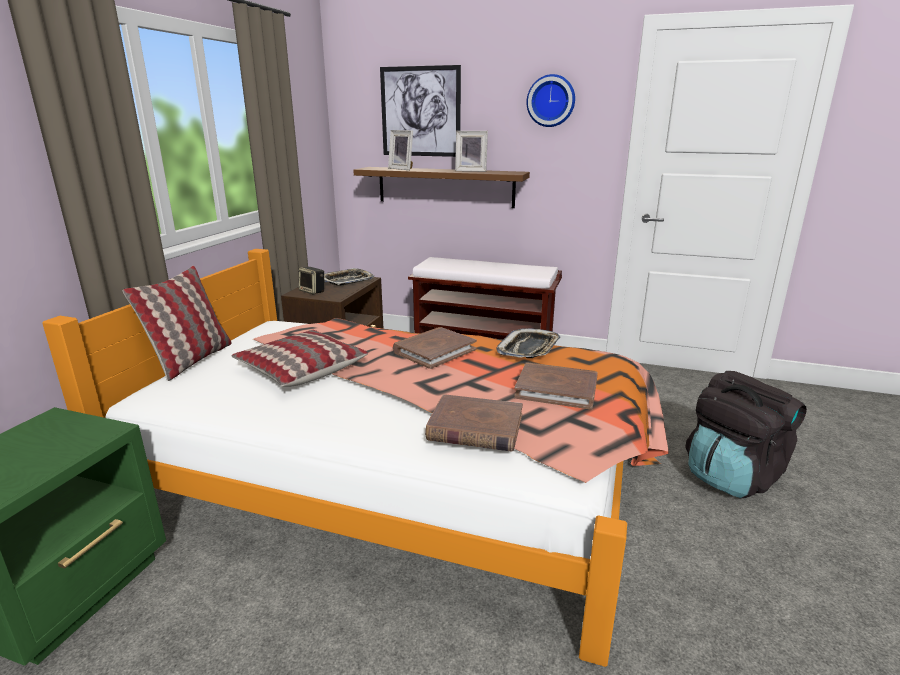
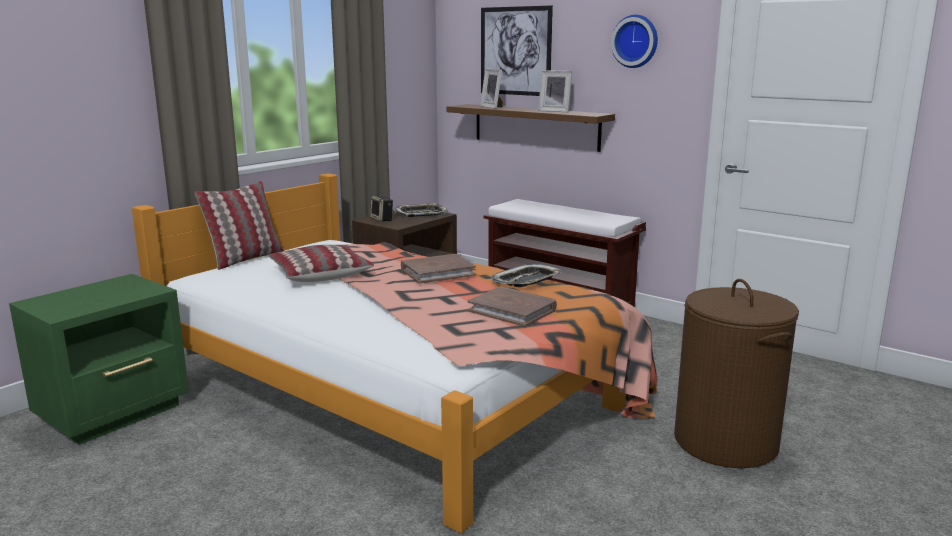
camera: 20 degrees right, 5 degrees down
(475, 427) = (409, 322): brown book -> none
(732, 476) = (726, 442): black backpack -> brown laundry basket

